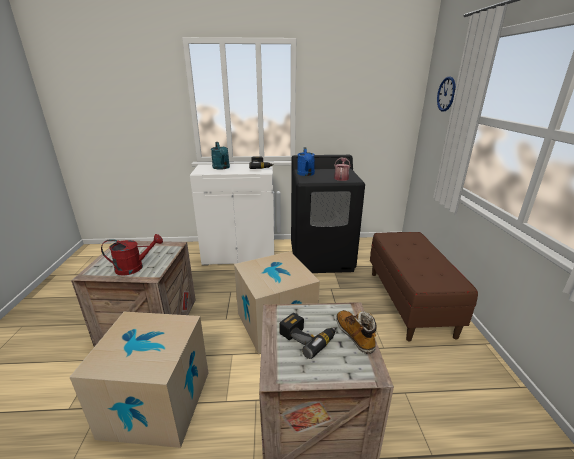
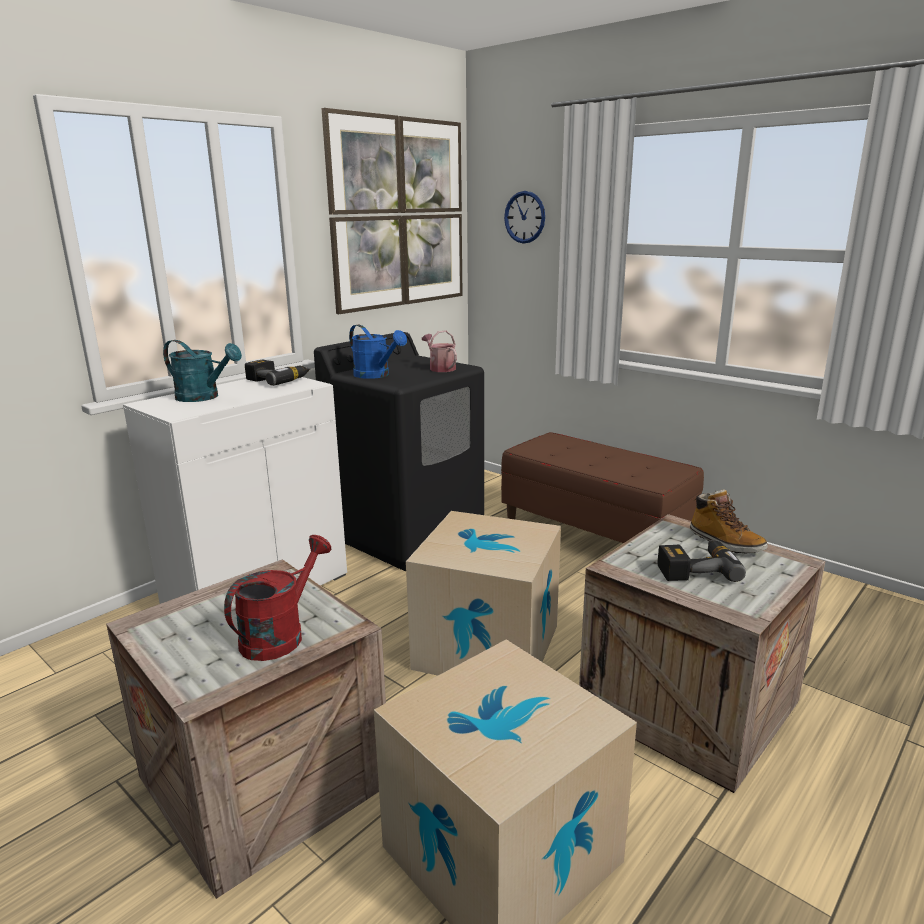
camera: 45 degrees left, 5 degrees down
(355, 335) = (725, 543): boot -> boot turned 150 degrees counterclockwise
(368, 89) = (399, 214): none -> picture

